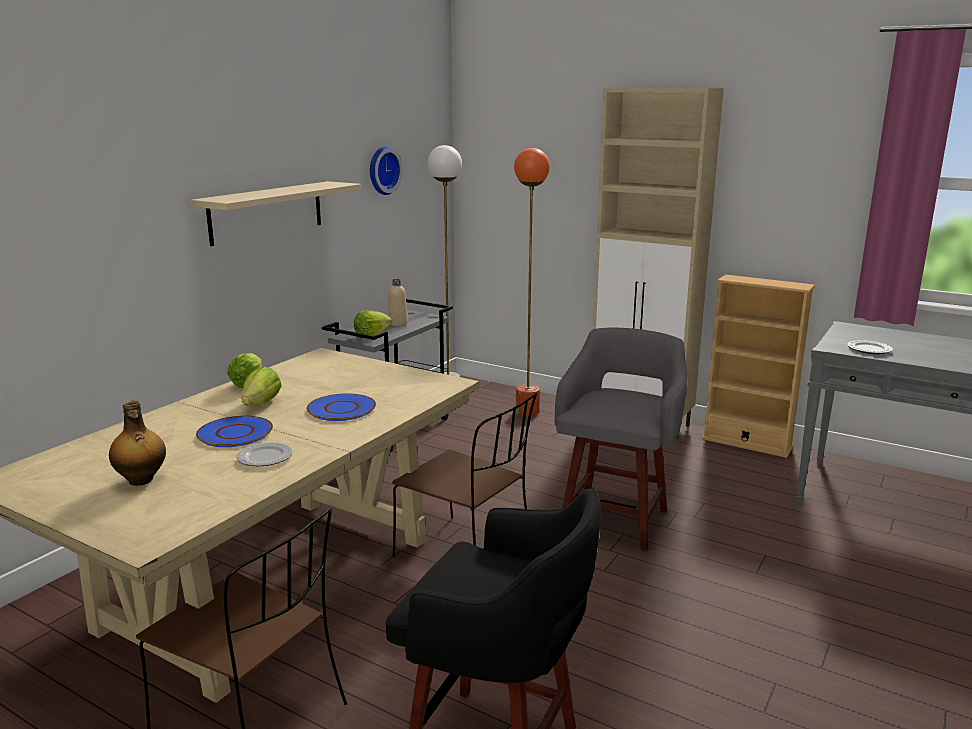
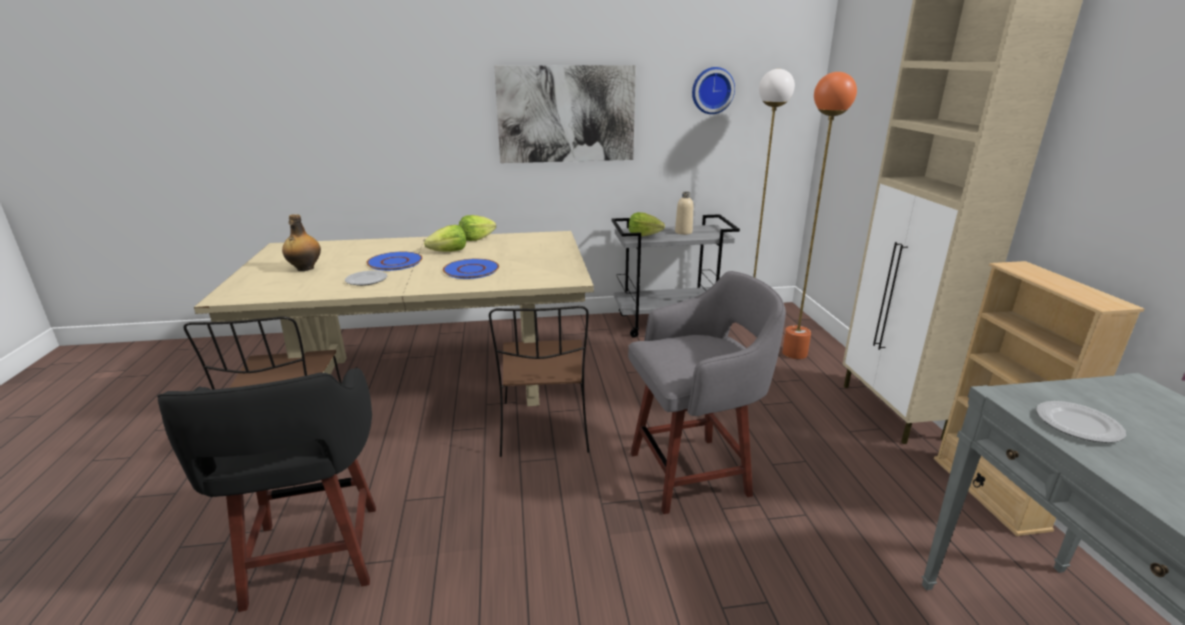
camera: 50 degrees right, 5 degrees up
(267, 212) = (566, 114): beige shelf -> picture

